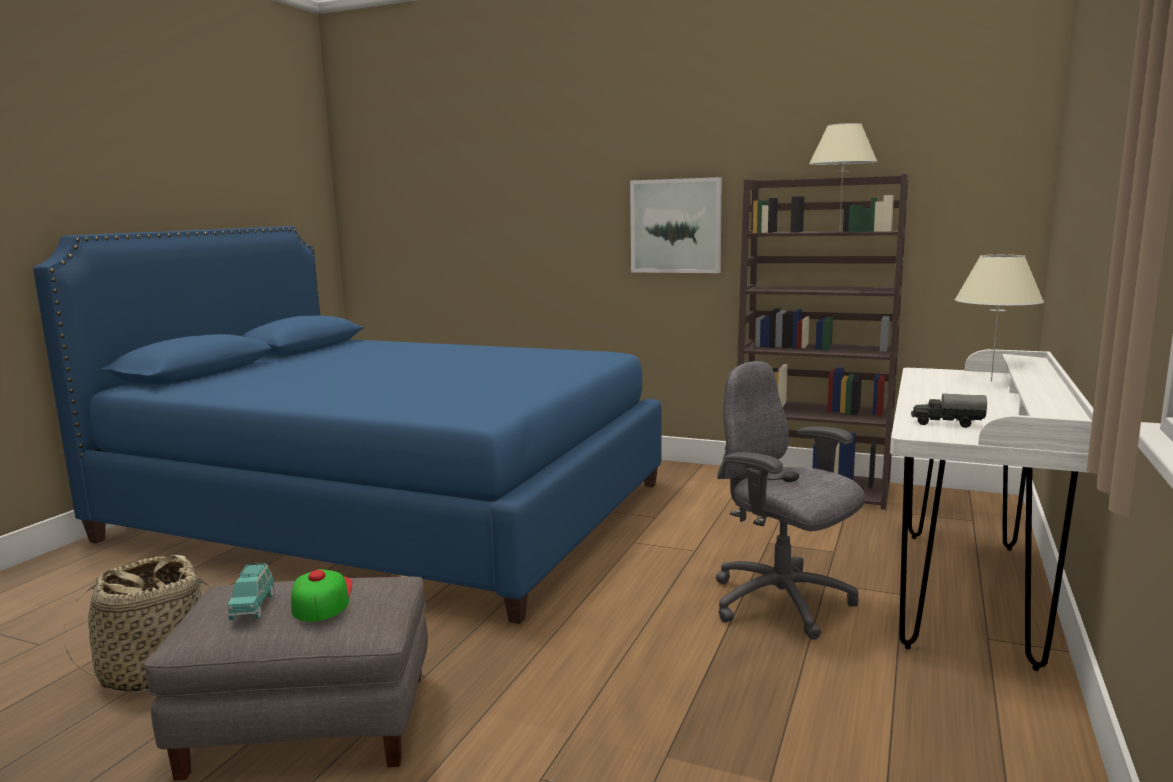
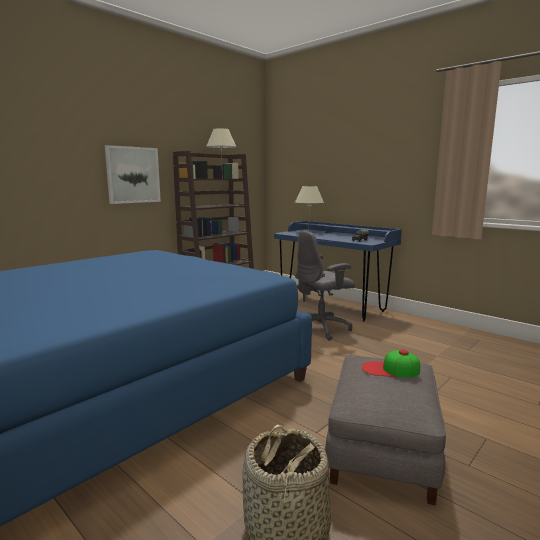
camera: 70 degrees left, 0 degrees up
(253, 606) = (397, 388): turquoise toy car -> none
(966, 593) = (332, 305): white desk -> blue desk

